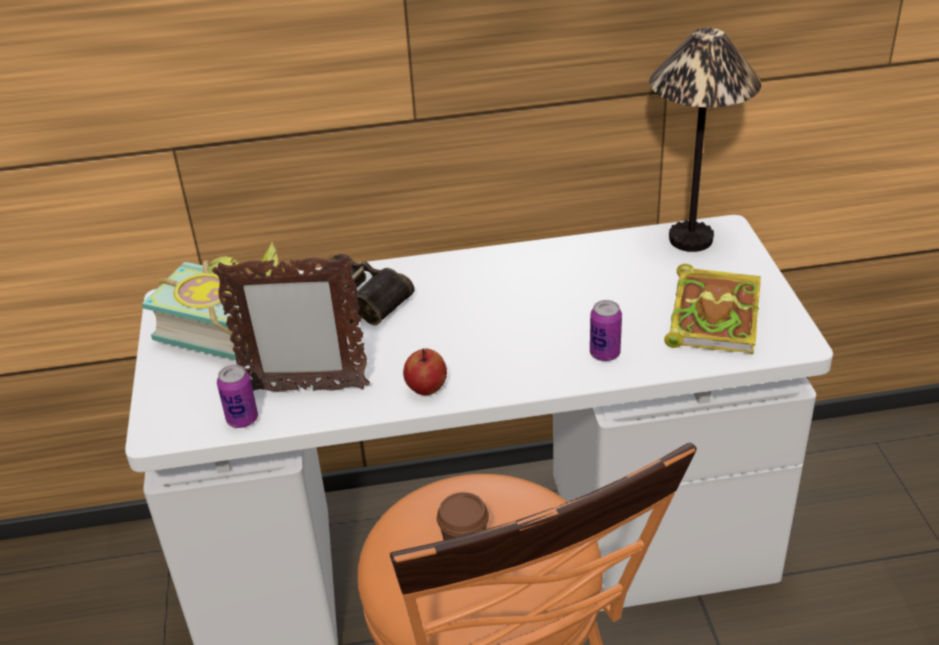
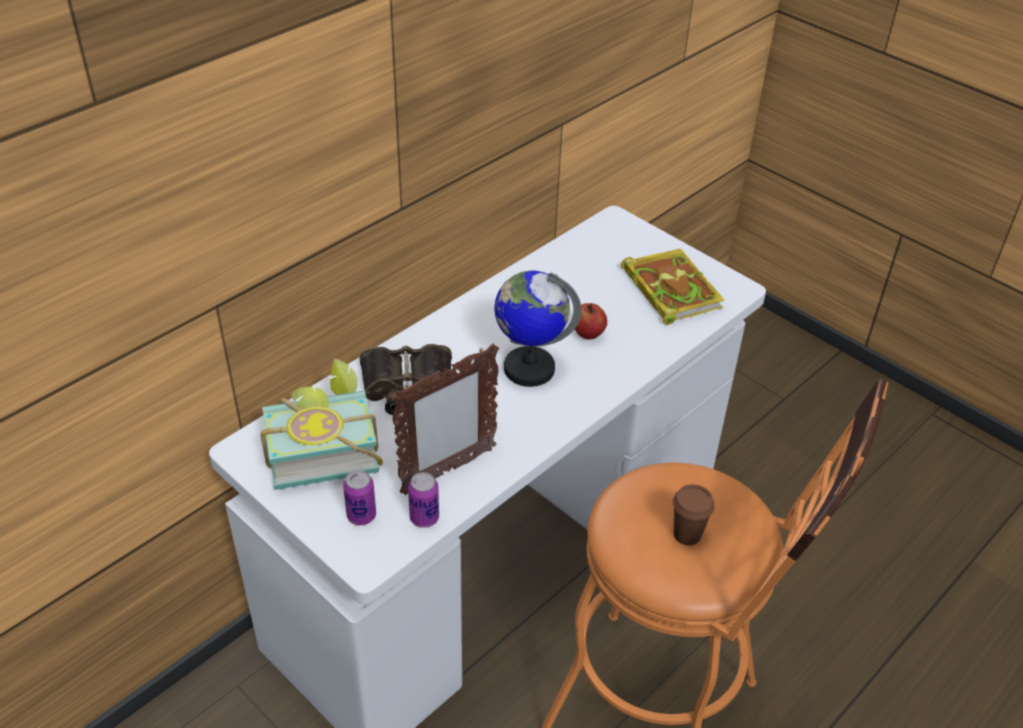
camera: 40 degrees left, 5 degrees up
(426, 389) = (537, 428): apple -> apple (588, 334)
(479, 332) = (528, 368): none -> globe
(604, 353) = (630, 347): can -> can (361, 516)
(692, 239) = (601, 236): table lamp -> none

